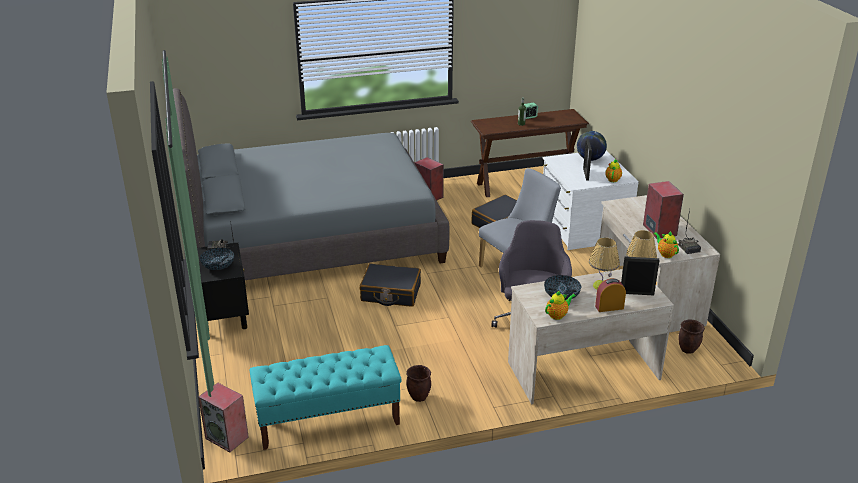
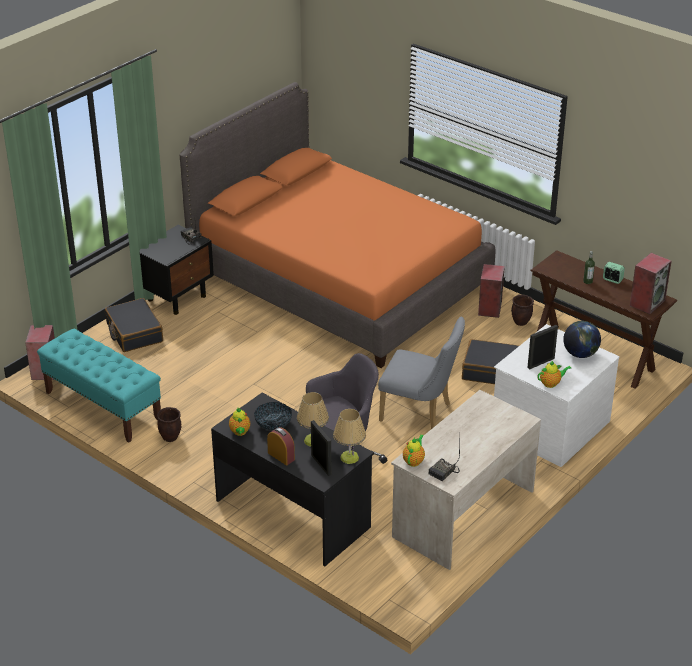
camera: 55 degrees right, 5 degrees up
(218, 266) = (168, 249): bowl -> none
(312, 237) = (339, 280): grey bed -> orange bed
(390, 293) = (299, 360): black suitcase -> black suitcase (134, 333)
(557, 315) = (240, 432): teapot -> teapot turned 60 degrees clockwise
(582, 370) = (293, 513): beige desk -> black desk
(659, 230) = (460, 442): speaker -> speaker (647, 303)
(688, 350) = (392, 569): brown planter -> brown planter (520, 322)

